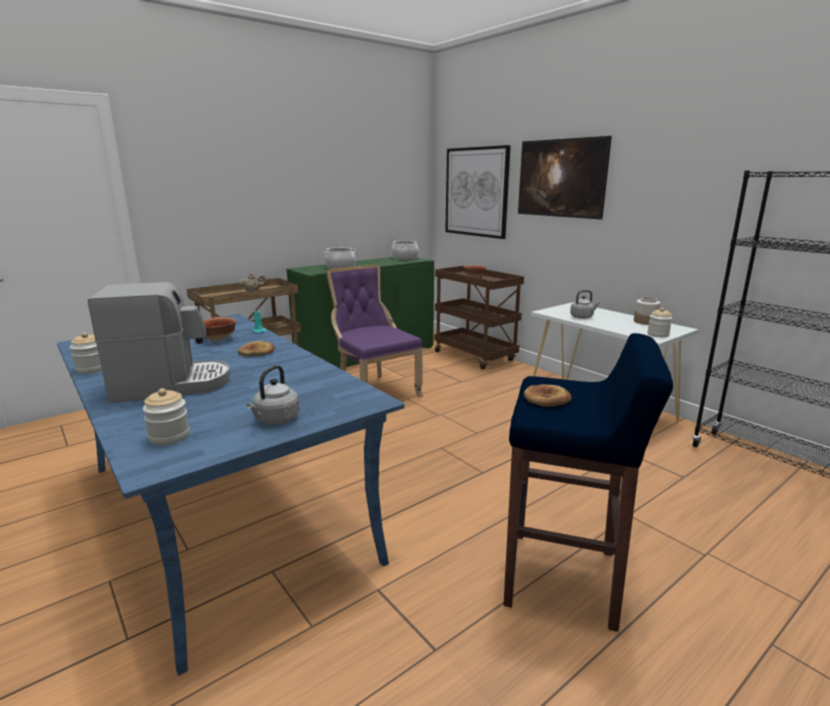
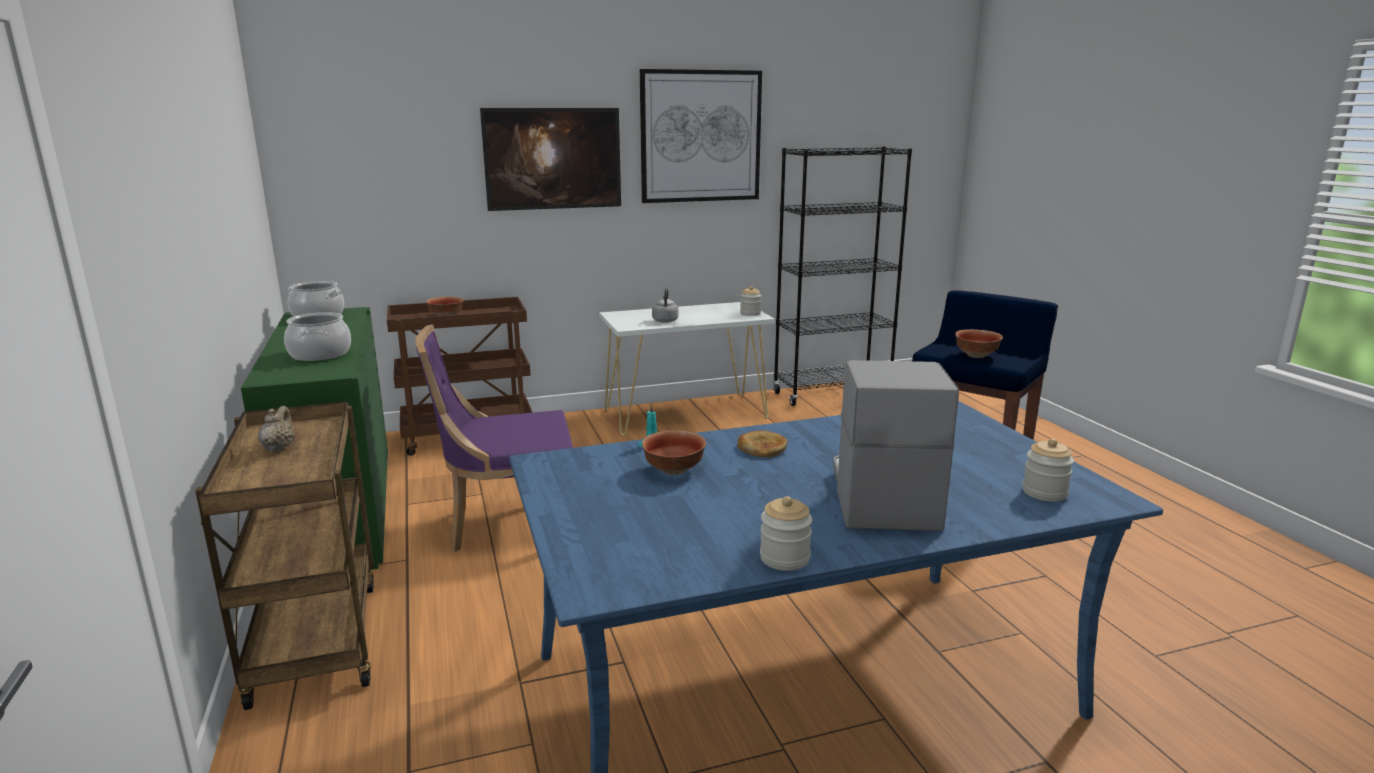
camera: 70 degrees left, 0 degrees up
(275, 420) = (1000, 447): grey kettle -> none
(476, 192) = (389, 184): picture -> picture (700, 136)
(546, 399) = (977, 356): bread -> bowl
(645, 322) = (706, 308): jar -> none

